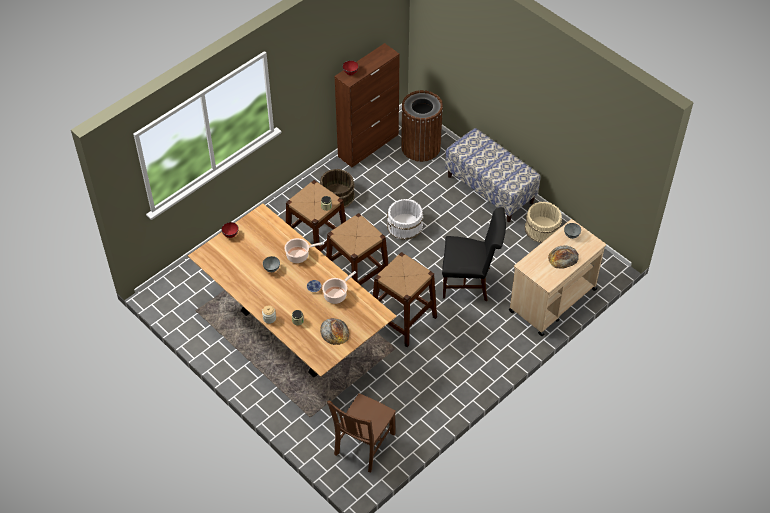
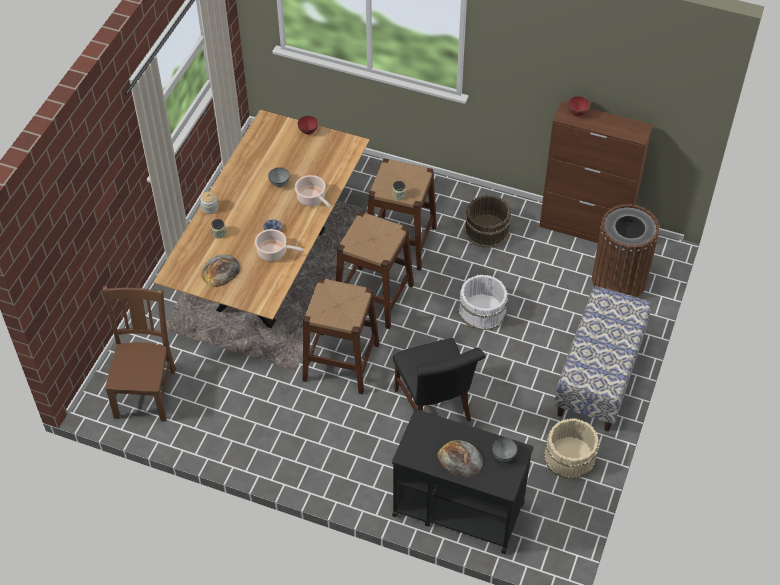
camera: 65 degrees right, 0 degrees up
(363, 445) = (146, 391): brown chair -> brown chair turned 90 degrees clockwise
(552, 300) = (457, 508): beige cart -> black cart

